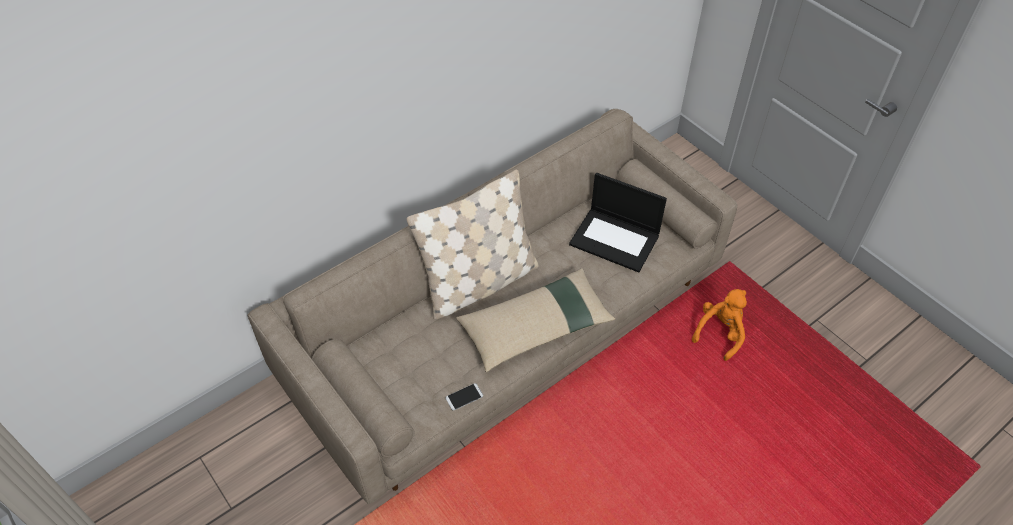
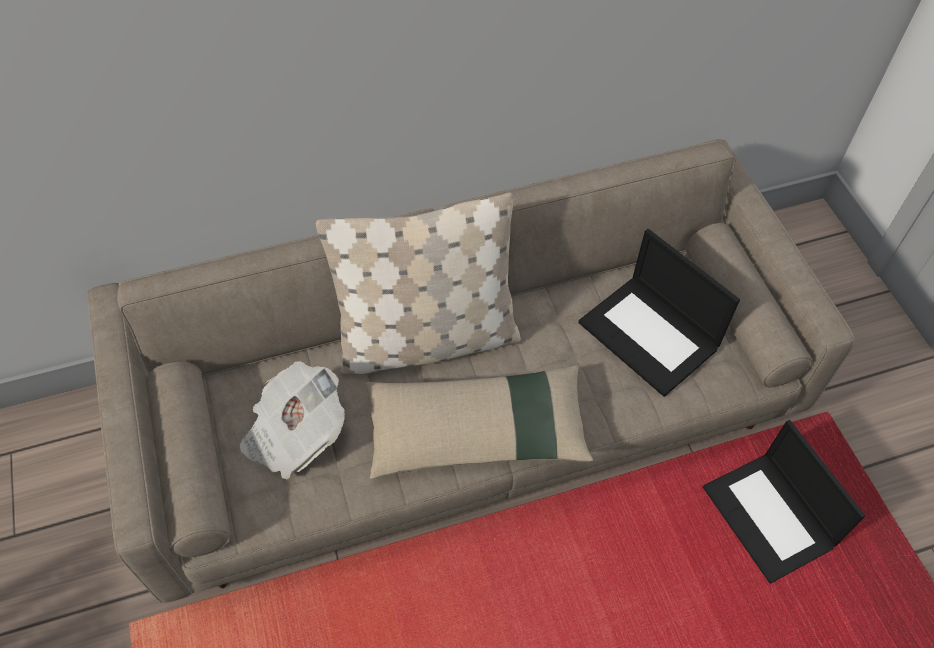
camera: 20 degrees right, 5 degrees up
(421, 364) = (294, 433): none -> newspaper
(464, 397) = (330, 503): phone -> none
(720, 333) = (769, 517): orange plush toy -> laptop

